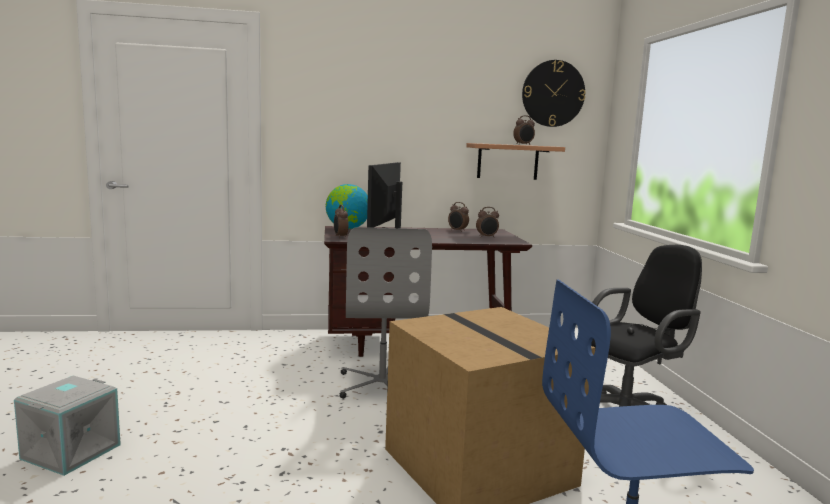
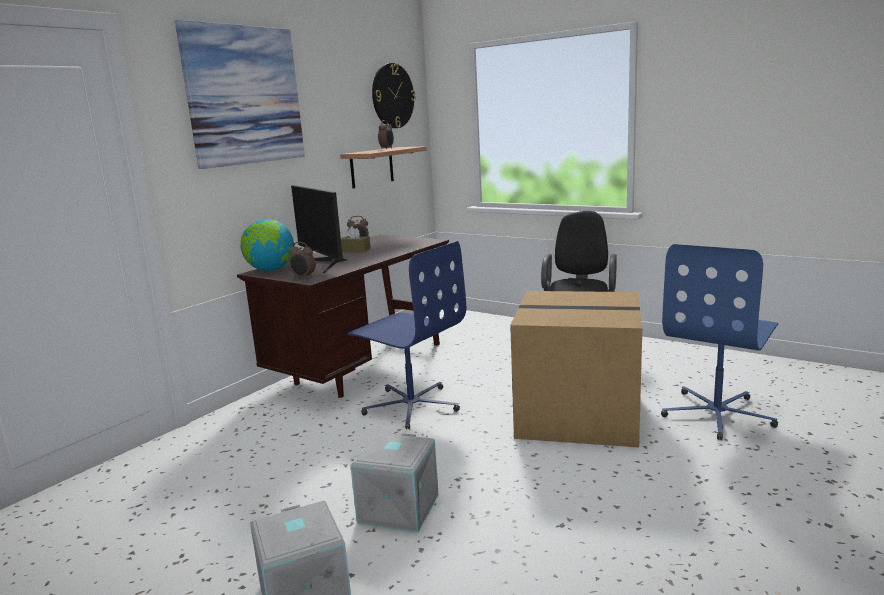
camera: 45 degrees left, 5 degrees up
(214, 440) = (397, 508): none -> grey storage box
(364, 79) = (244, 95): none -> picture
(383, 385) = (411, 406): grey office chair -> blue office chair
(441, 232) = (354, 250): none -> brown tissue box
(487, 237) = (400, 243): alarm clock -> none

